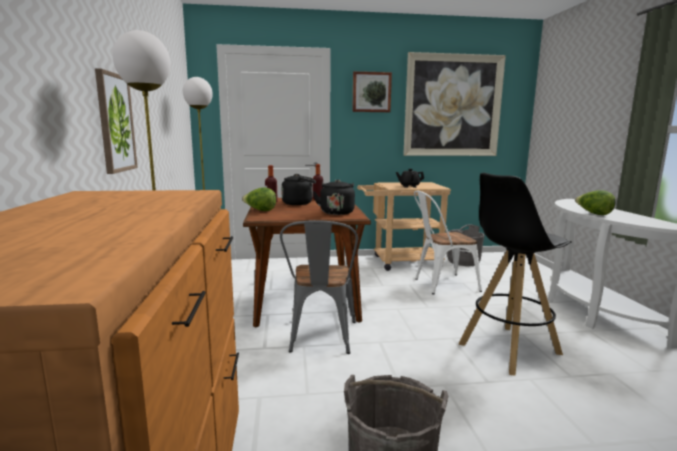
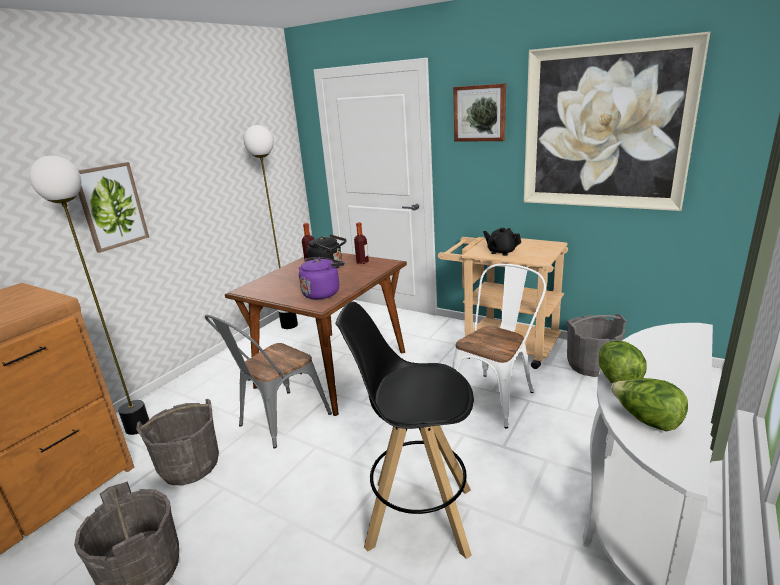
camera: 40 degrees right, 10 degrees up
(260, 210) = (271, 276): lettuce -> lettuce (646, 420)
(293, 391) = (190, 465): none -> grey bucket
(336, 212) = (323, 293): black kettle -> purple kettle
(441, 284) = (496, 395): white chair -> white chair turned 105 degrees clockwise

